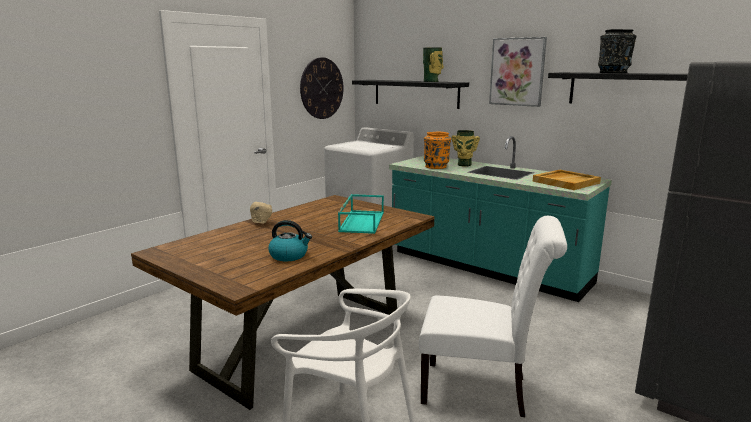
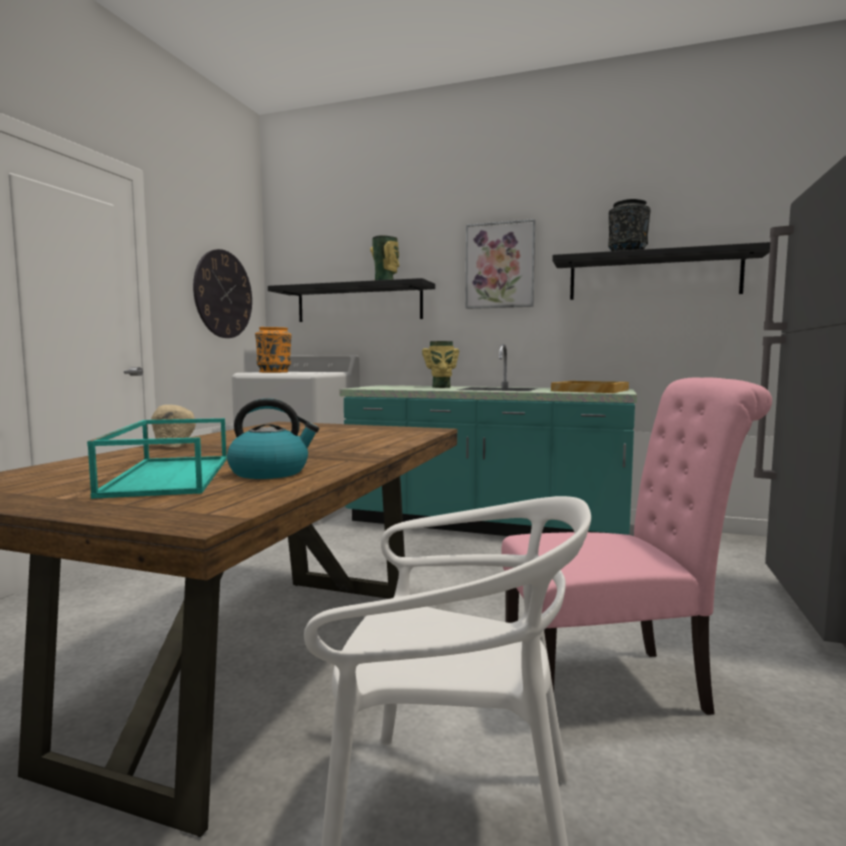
camera: 20 degrees left, 10 degrees down
(361, 221) = (355, 437): turquoise tray -> turquoise tray (168, 475)
(436, 166) = (408, 388): orange vase -> orange vase (274, 372)
(482, 390) = (615, 685): white chair -> pink chair

